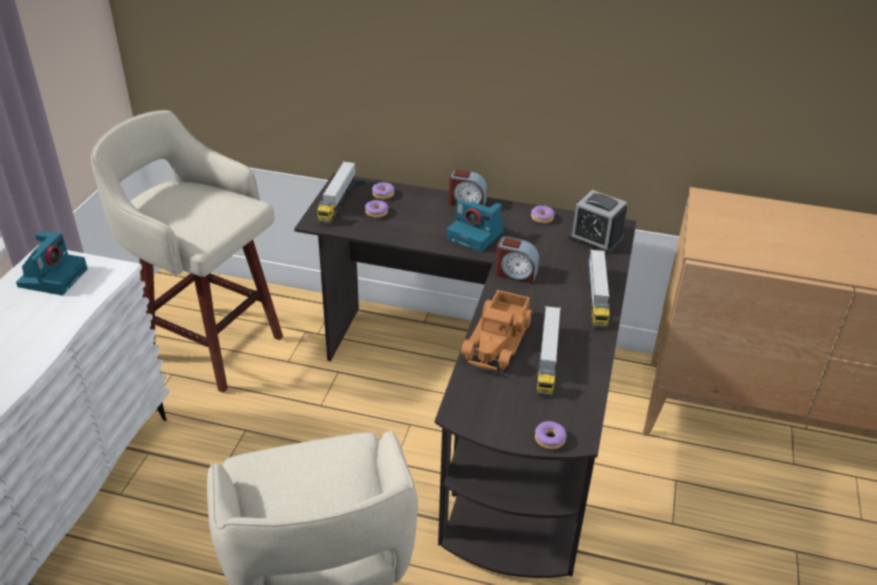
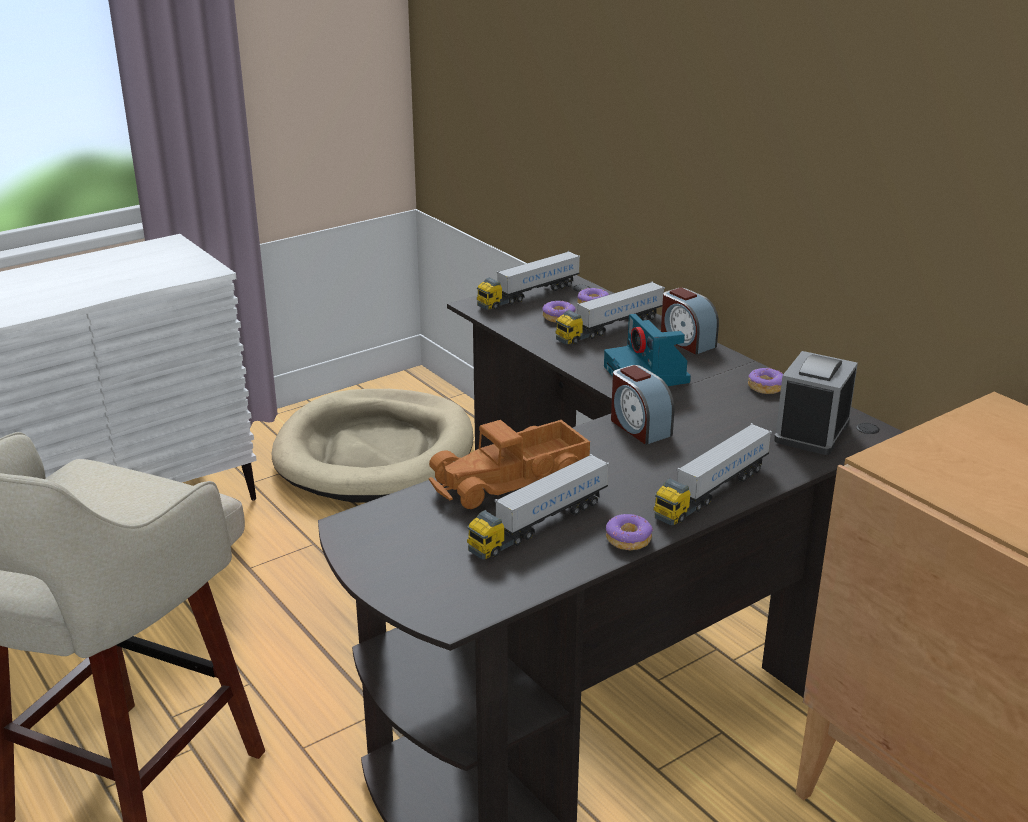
camera: 40 degrees right, 10 degrees down
(53, 276) = (151, 258): camera -> none
(210, 345) = (376, 453): beige stool -> beige dog bed
(415, 209) = (609, 328): none -> toy truck
(550, 439) = (414, 600): donut -> donut (629, 539)
(595, 238) = (812, 431): alarm clock -> alarm clock turned 45 degrees clockwise

